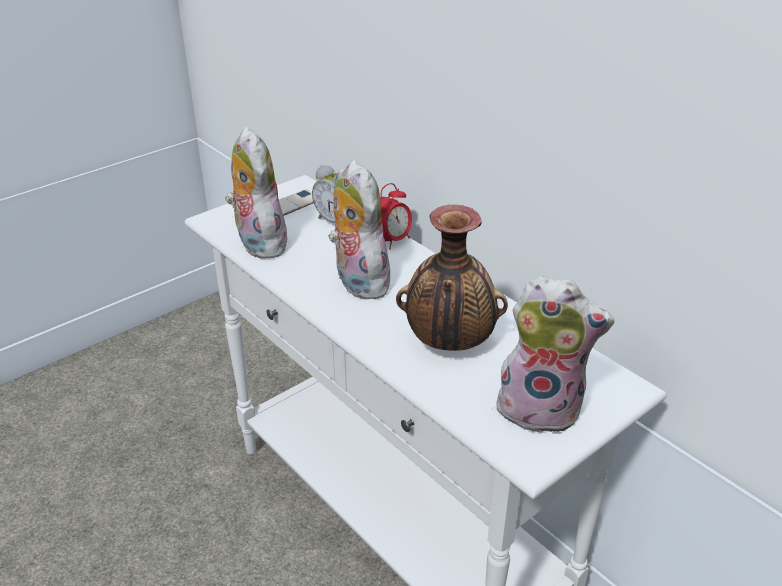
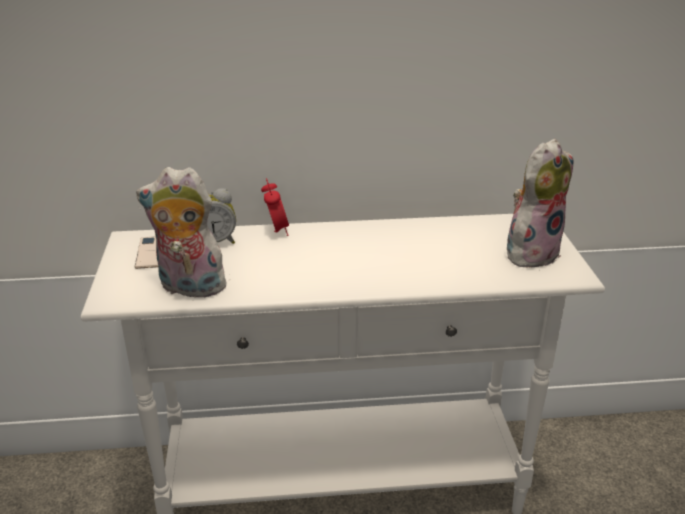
camera: 55 degrees left, 5 degrees down
(357, 282) = (311, 264): plush toy -> none
(449, 343) = (431, 257): vase -> none

